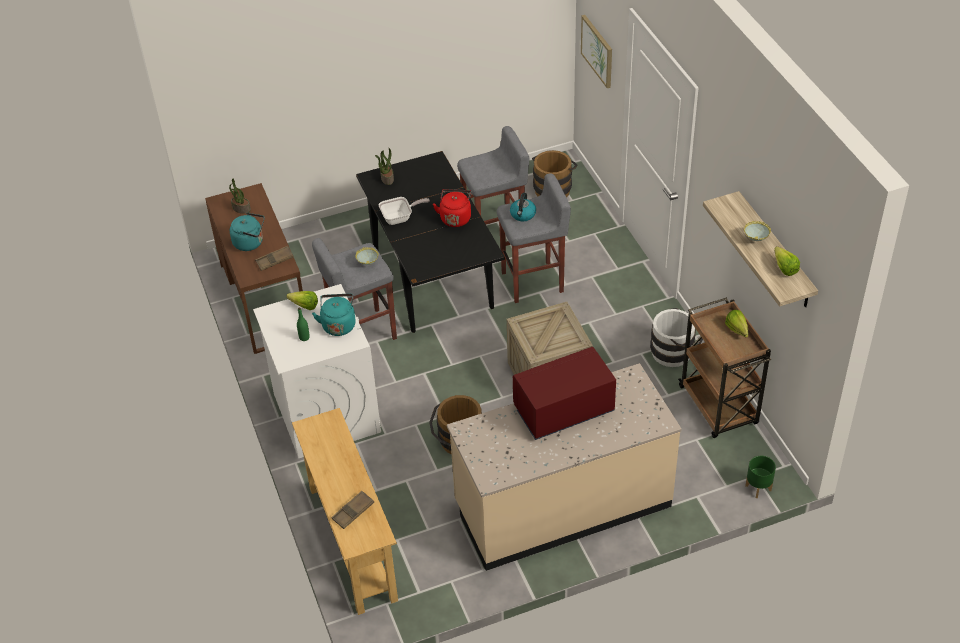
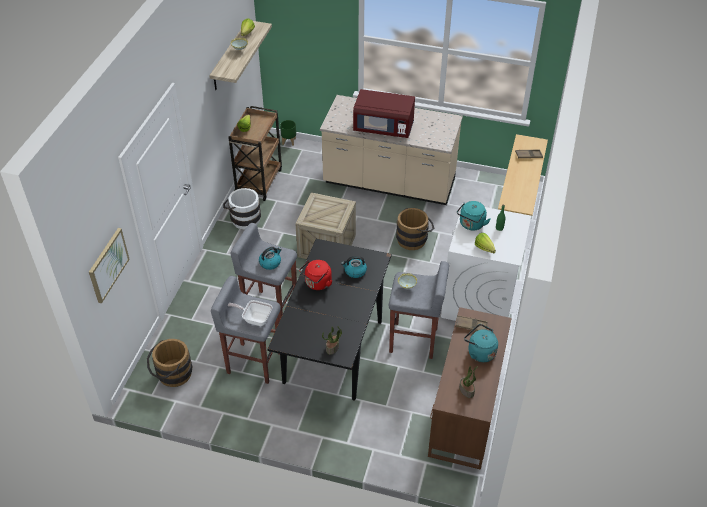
camera: 145 degrees left, 0 degrees up
(400, 218) = (354, 306): frying pan -> frying pan (255, 318)
(431, 247) = (355, 271): none -> kettle

